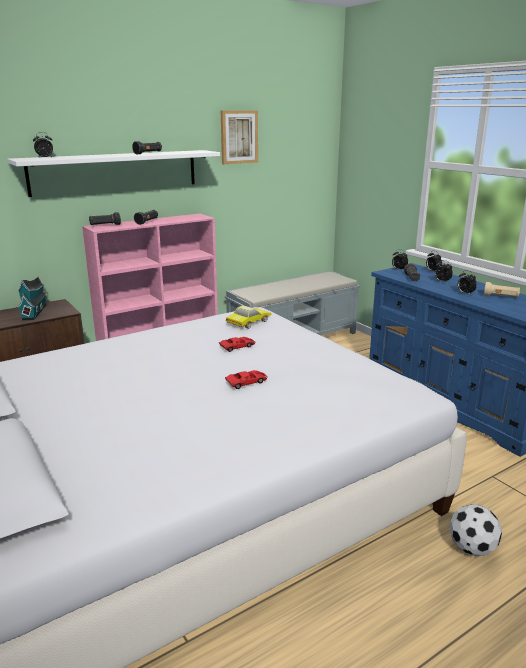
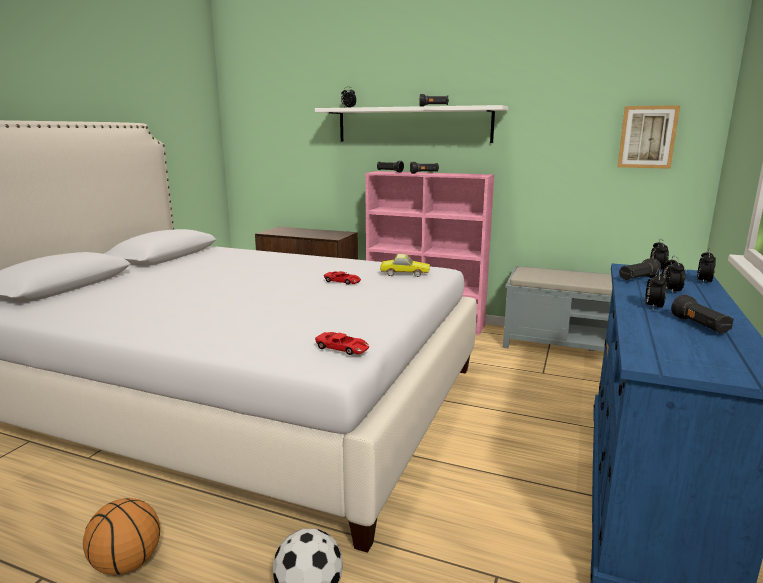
camera: 55 degrees right, 5 degrees down
(35, 312) = (321, 233): toy house -> none
(238, 137) = (556, 92): picture -> picture (647, 137)
(247, 382) = (267, 297): red toy car -> red toy car (342, 348)
(390, 636) = (126, 563): none -> basketball
(501, 297) = (700, 326): beige flashlight -> black flashlight

